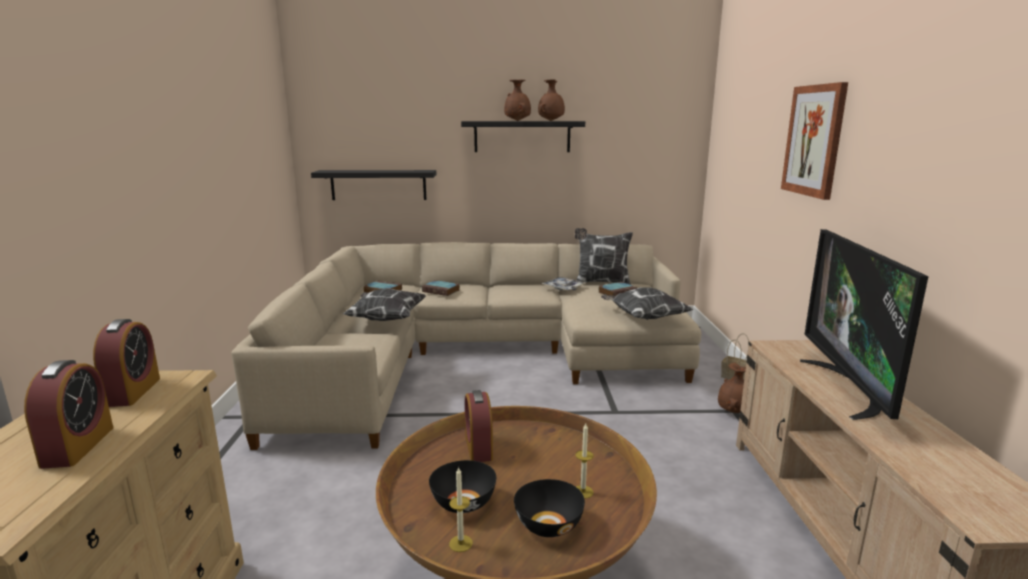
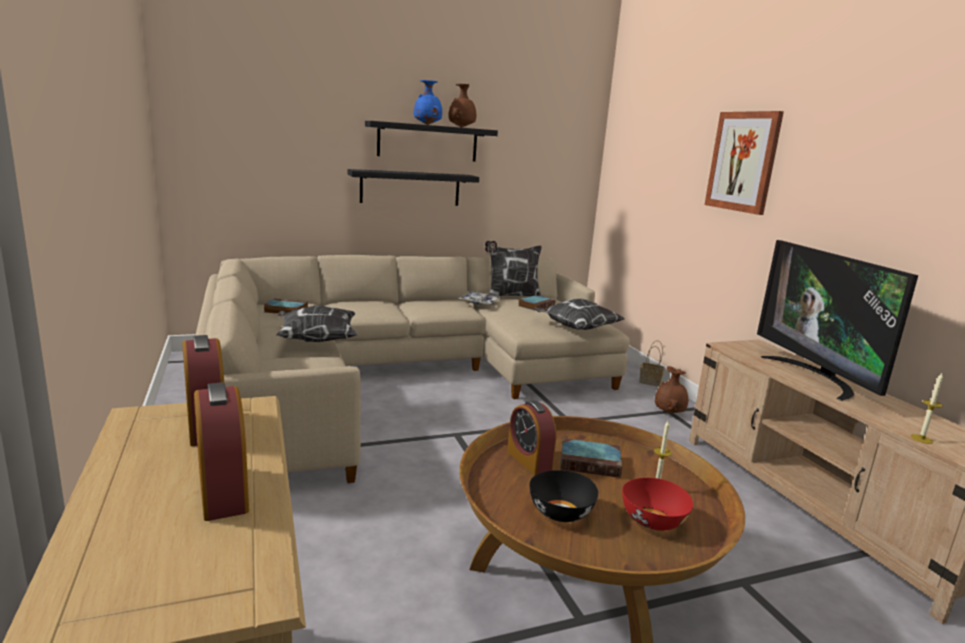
camera: 20 degrees left, 0 degrees up
(378, 185) = (264, 188): black shelf -> black shelf (410, 188)
(442, 291) = (355, 308): book -> book (591, 462)
(460, 543) = (591, 549): candle -> candle (921, 439)
(518, 120) = (427, 124): brown vase -> blue vase
(548, 524) = (652, 520): black bowl -> red bowl

